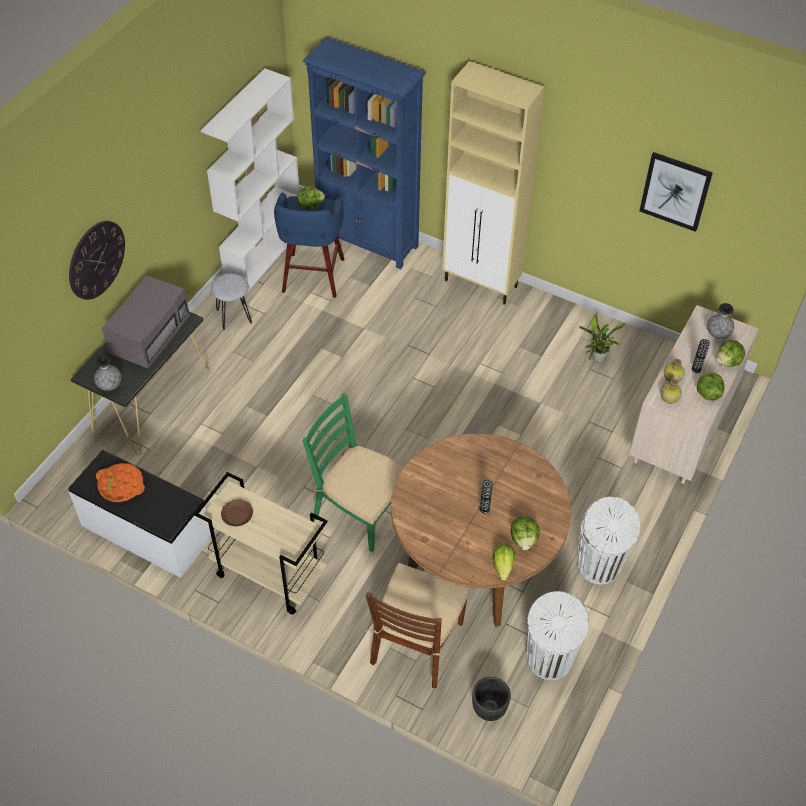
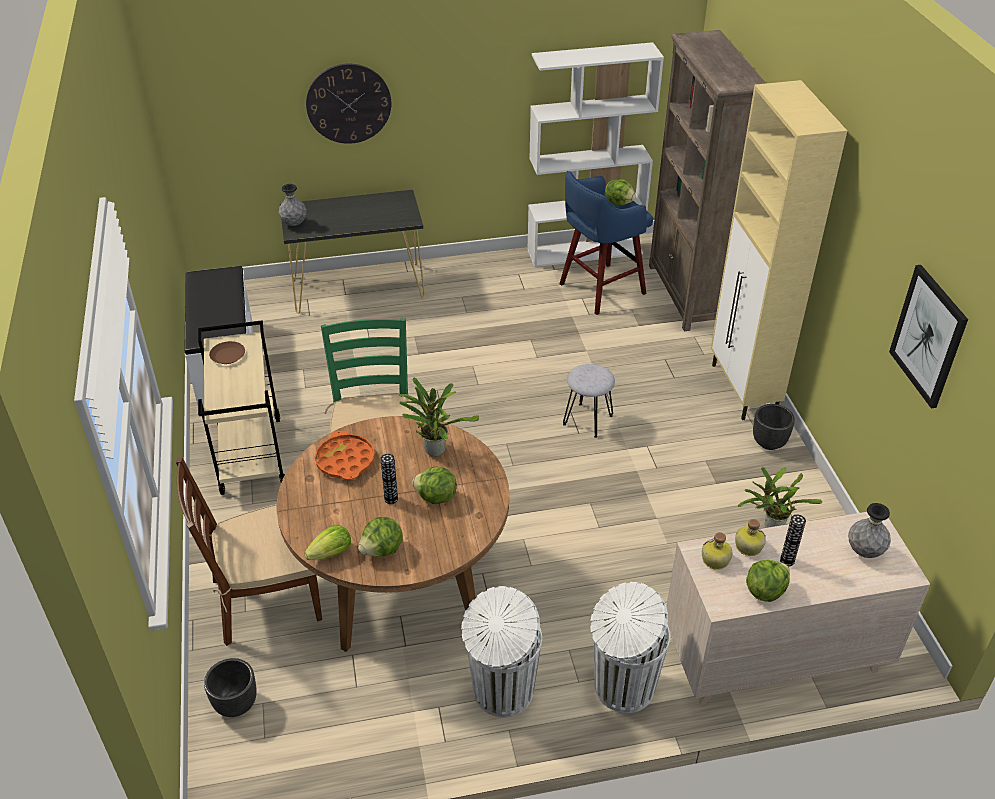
camera: 50 degrees right, 10 degrees down
(121, 485) = (214, 294): orange tray -> orange tray (345, 460)
(150, 333) = (372, 211): grey microwave -> none
(234, 316) = (499, 275): grey stool -> grey stool (588, 420)
(368, 241) = (686, 295): blue bookcase -> brown bookcase
(460, 460) = (434, 449): none -> potted plant
(535, 307) = (769, 442): none -> black planter
(549, 660) = (339, 720): white trash can -> white trash can (622, 687)
(728, 362) = (837, 583): lettuce -> lettuce (436, 498)

